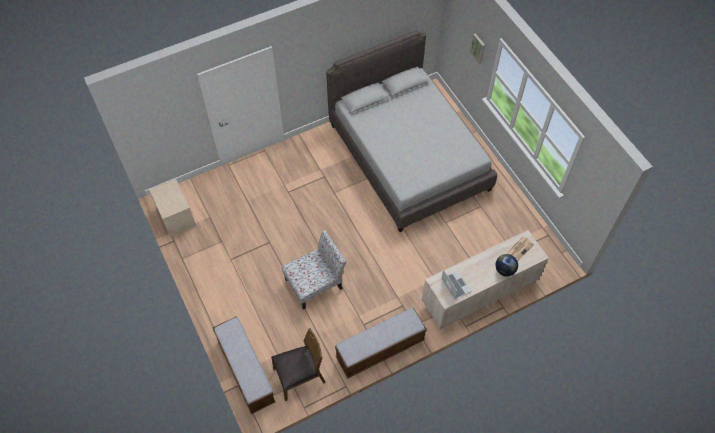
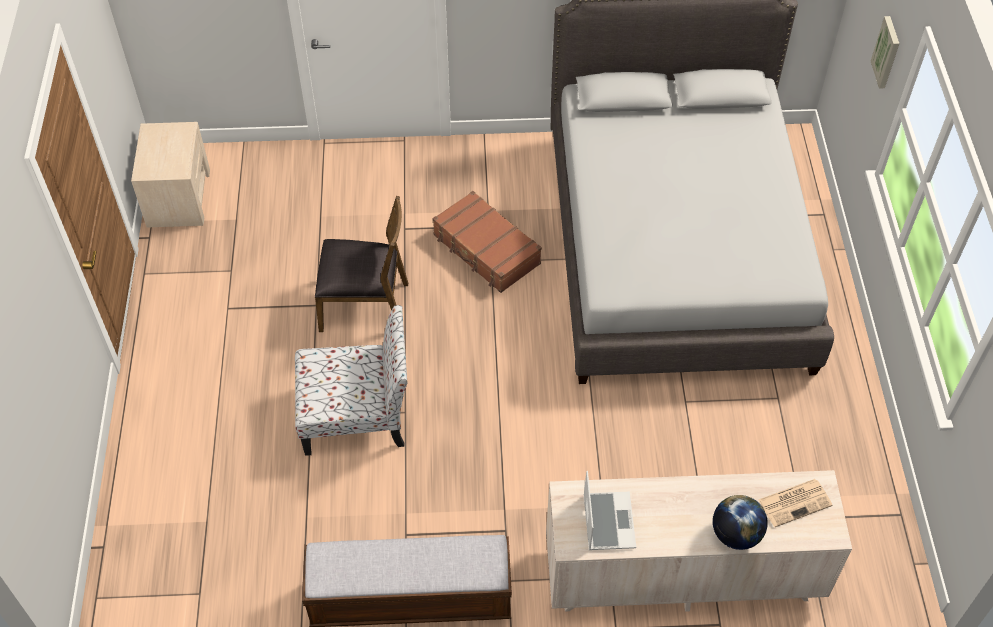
camera: 25 degrees right, 5 degrees down
(246, 370) = (130, 525): bench -> none
(299, 376) = (223, 581): brown chair -> brown chair (365, 305)
(329, 188) = (486, 250): none -> brown suitcase

